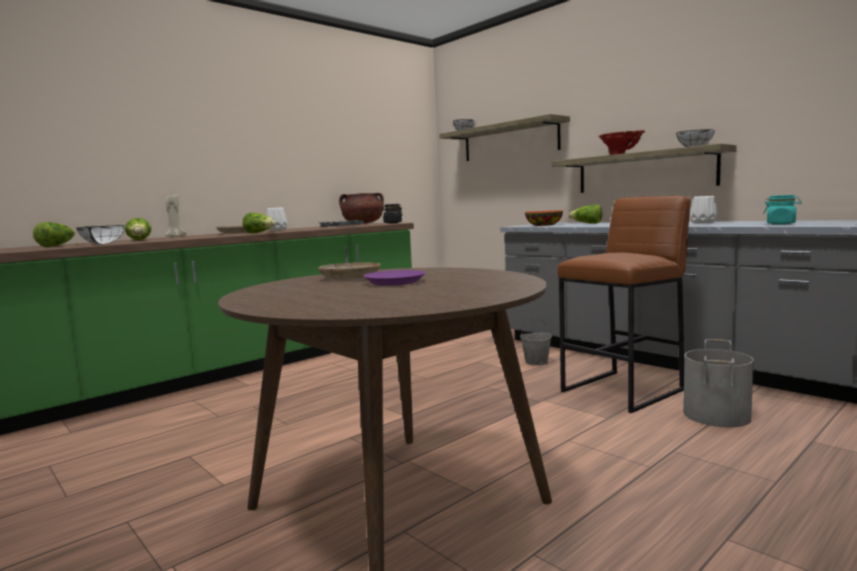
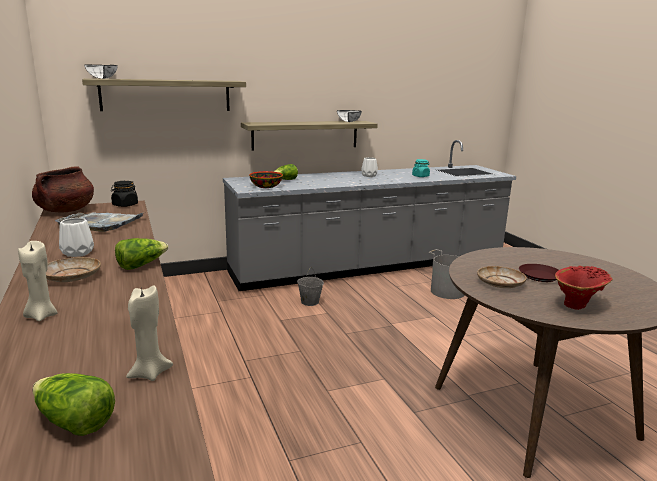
camera: 70 degrees left, 10 degrees up
(99, 244) = (149, 373): white bowl -> beige candle
(140, 240) = (79, 343): lettuce -> none
(394, 282) = (539, 276): purple plate -> brown plate
(621, 154) = (303, 123): red vase -> red vase (579, 304)
(623, 390) = (393, 297): brown stool -> none

